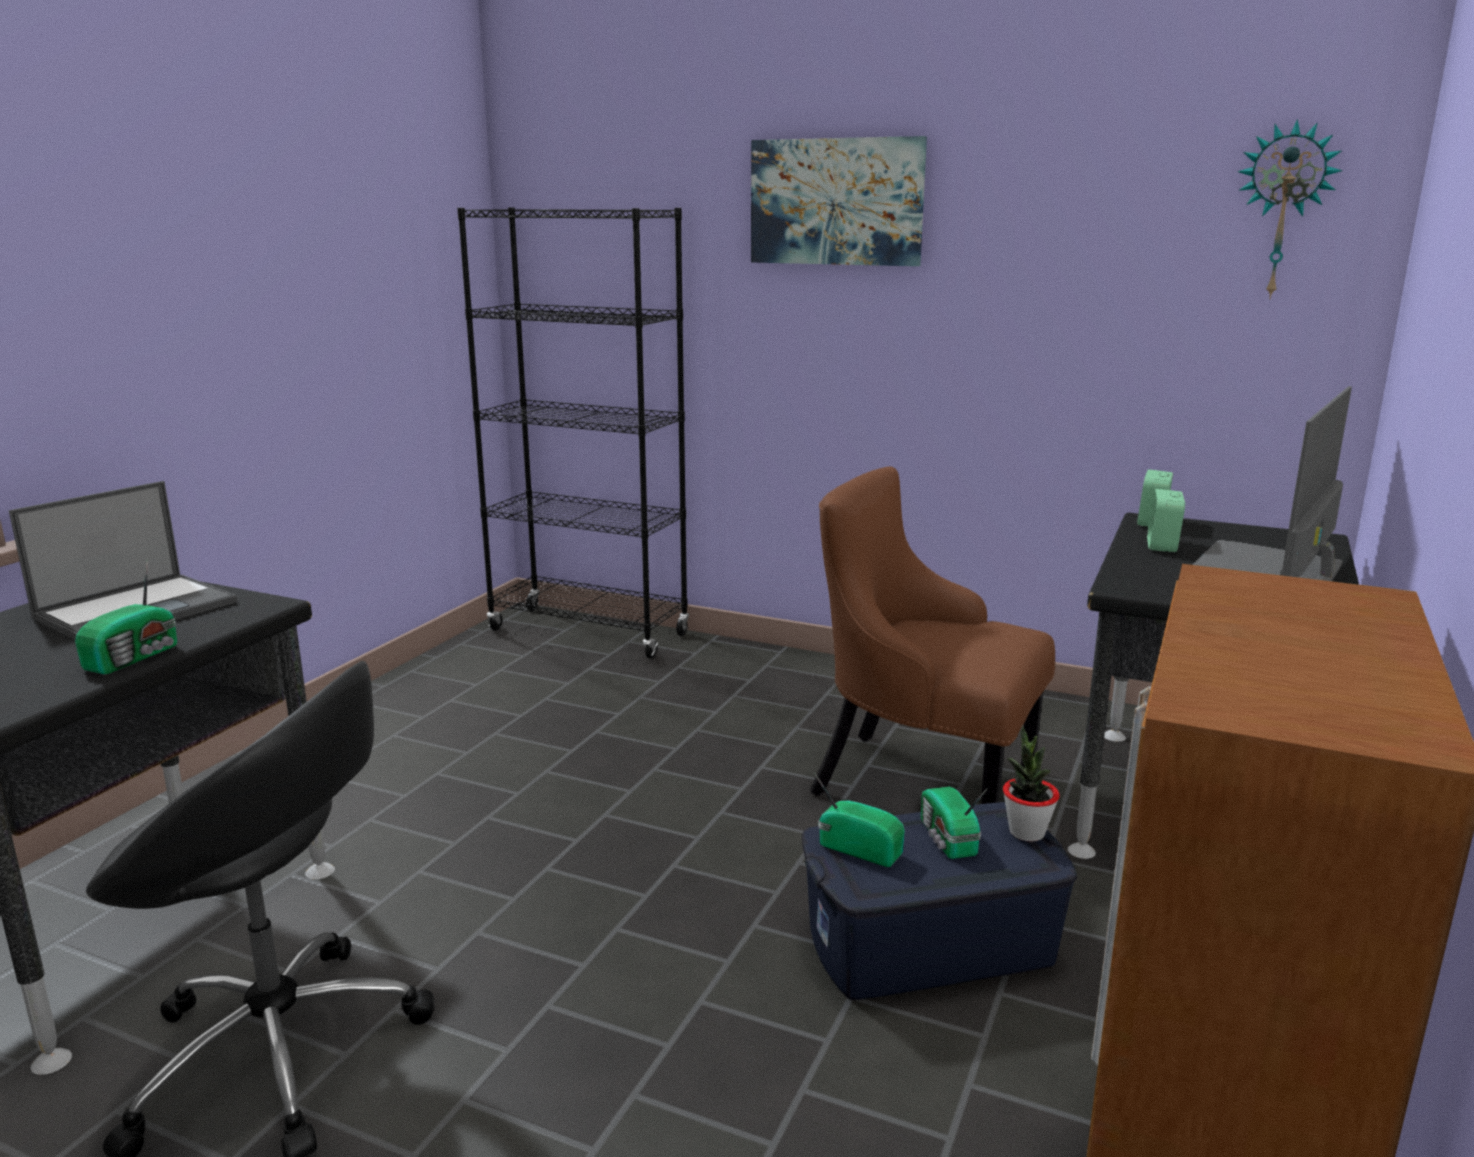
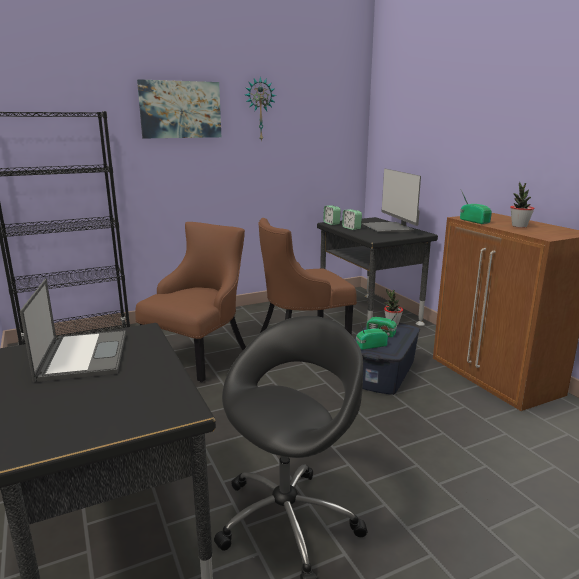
camera: 50 degrees left, 0 degrees up
(135, 657) = (162, 365): radio -> radio (474, 221)
(678, 733) = (198, 358): none -> brown chair
(1283, 211) = (337, 114): wall clock -> wall clock (259, 109)
(1284, 650) = (519, 226): none -> potted plant

